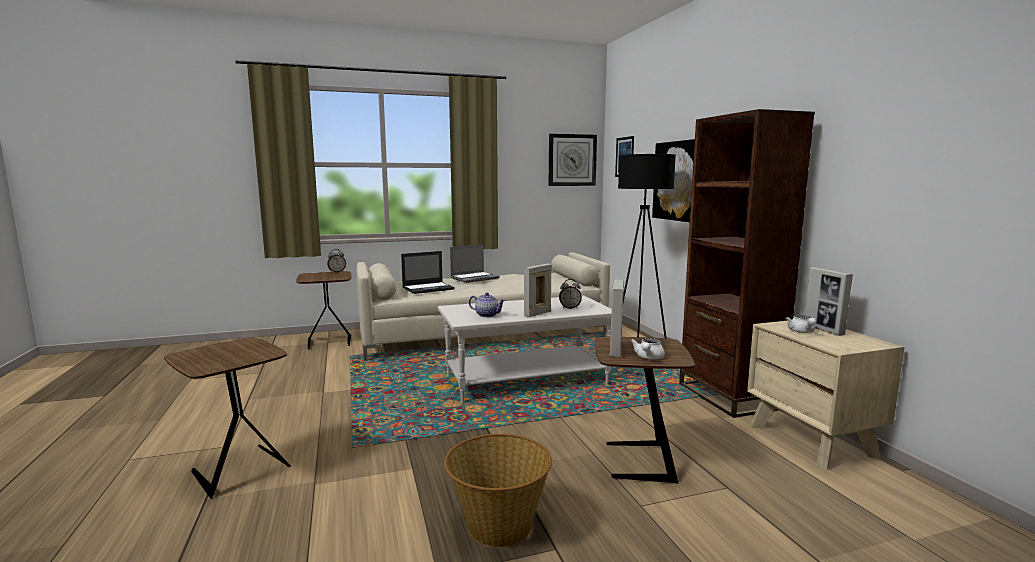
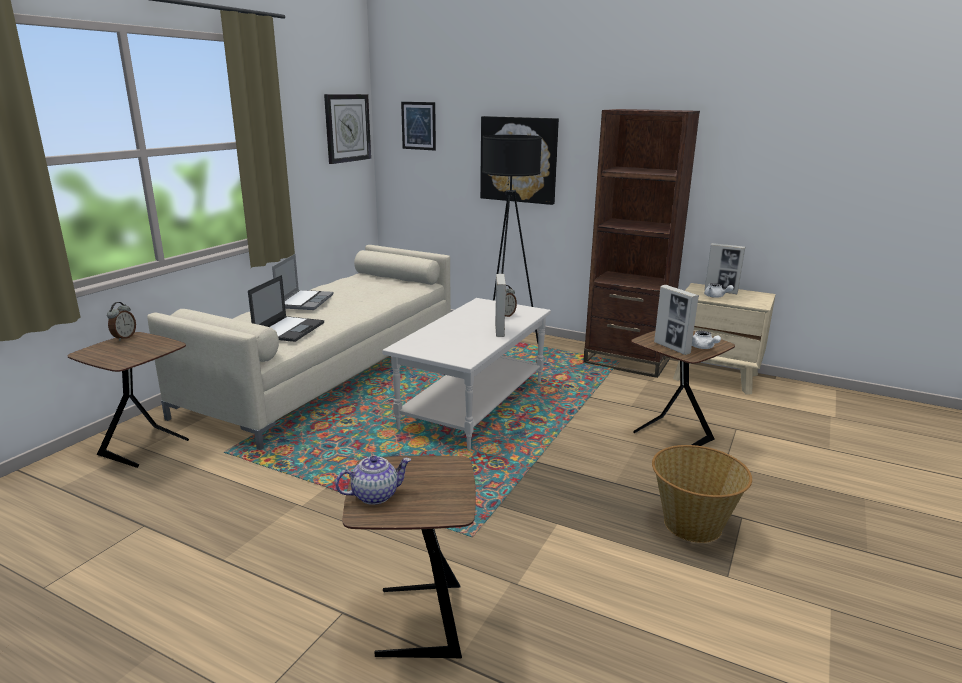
camera: 45 degrees left, 10 degrees up
(487, 315) = (463, 345): teapot -> teapot (375, 495)

